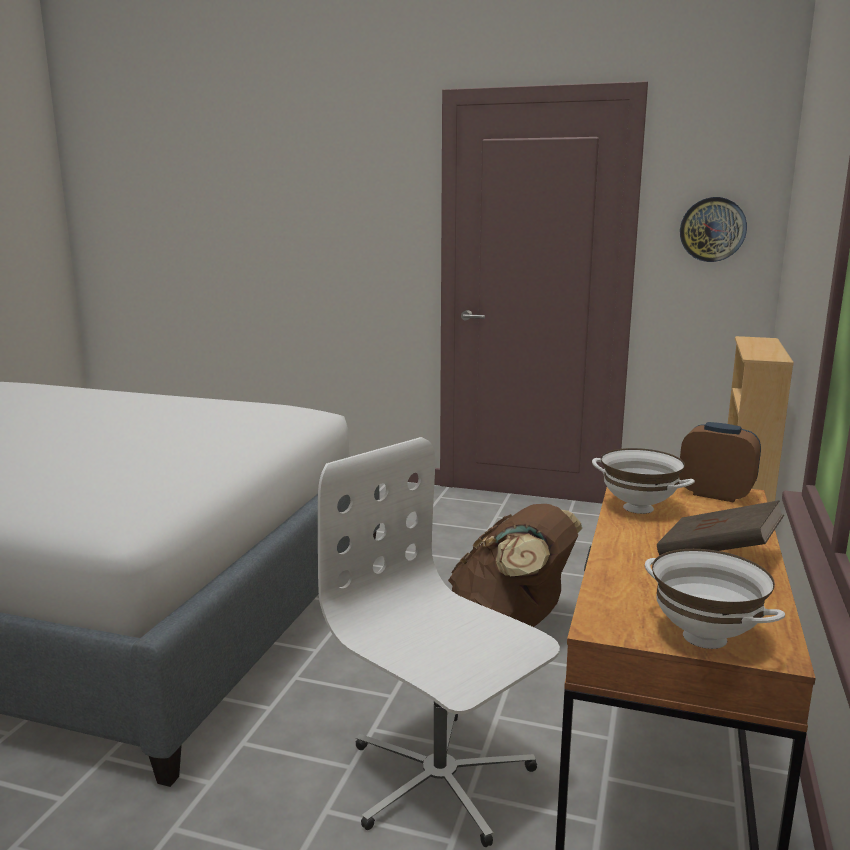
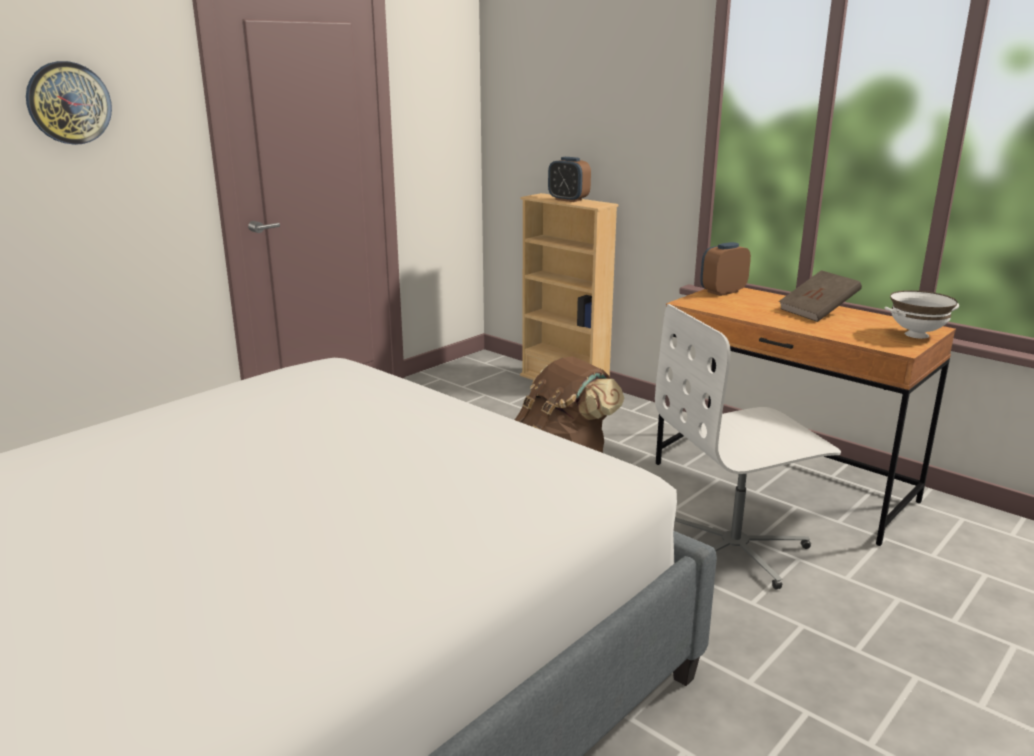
camera: 65 degrees left, 5 degrees up
(637, 508) = (735, 310): white bowl -> none
(712, 229) = (440, 110): wall clock -> wall clock (68, 103)
(759, 347) = (568, 200): none -> alarm clock

